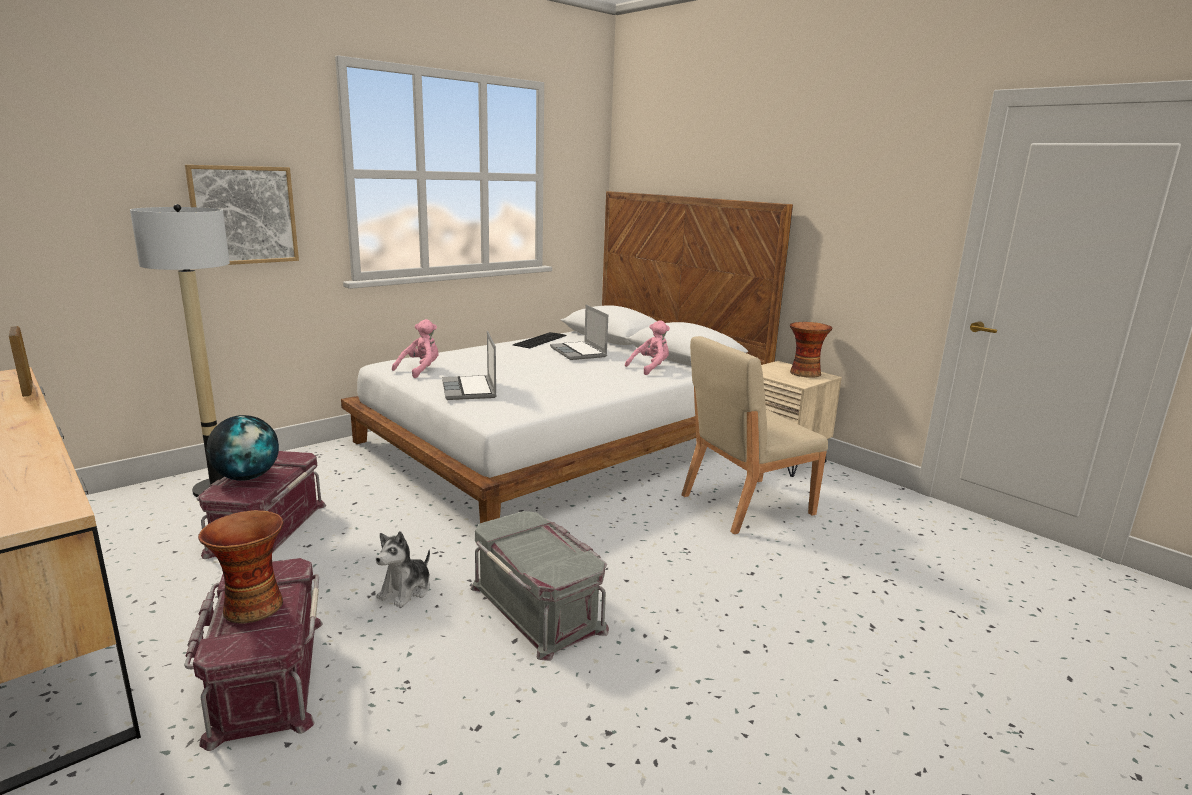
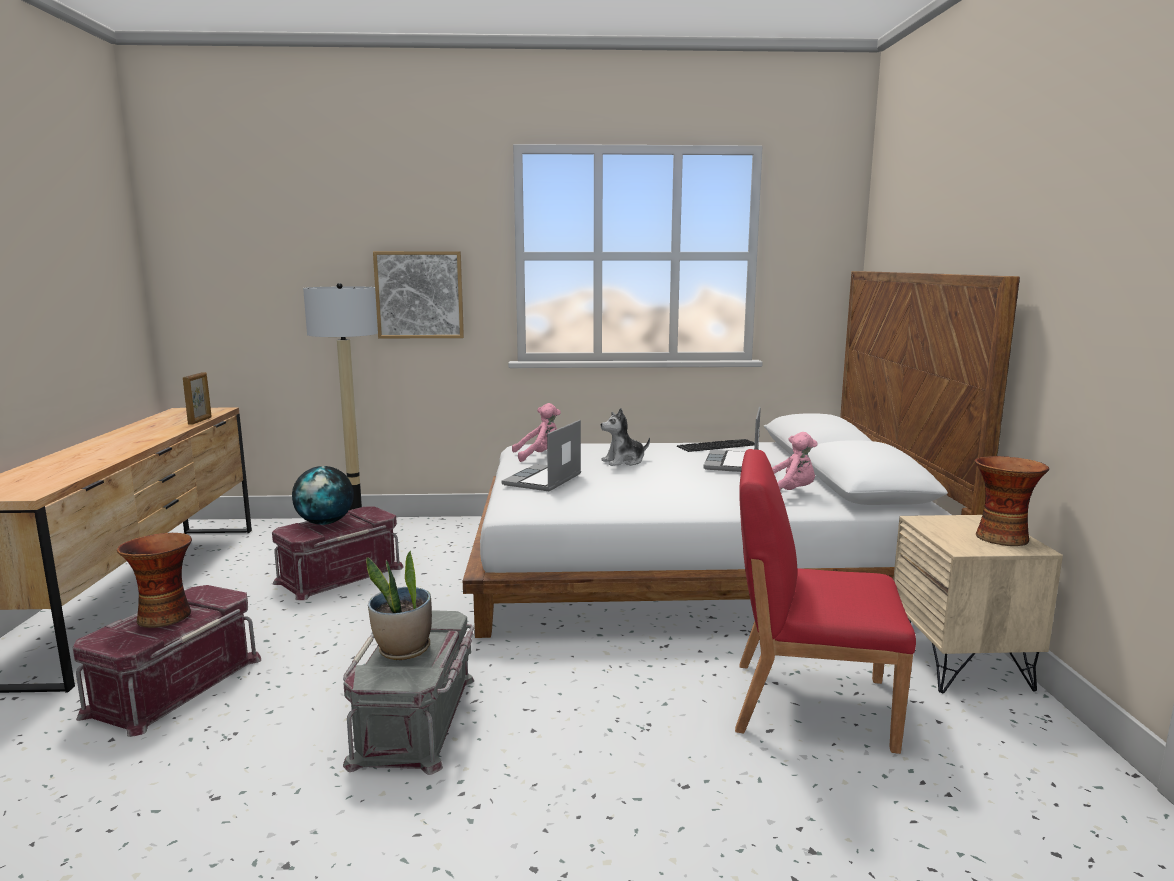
camera: 40 degrees right, 5 degrees down
(406, 591) = (347, 659): plush toy -> plush toy (624, 461)
(534, 550) = (403, 650): none -> potted plant
(745, 504) = (809, 703): beige chair -> red chair

